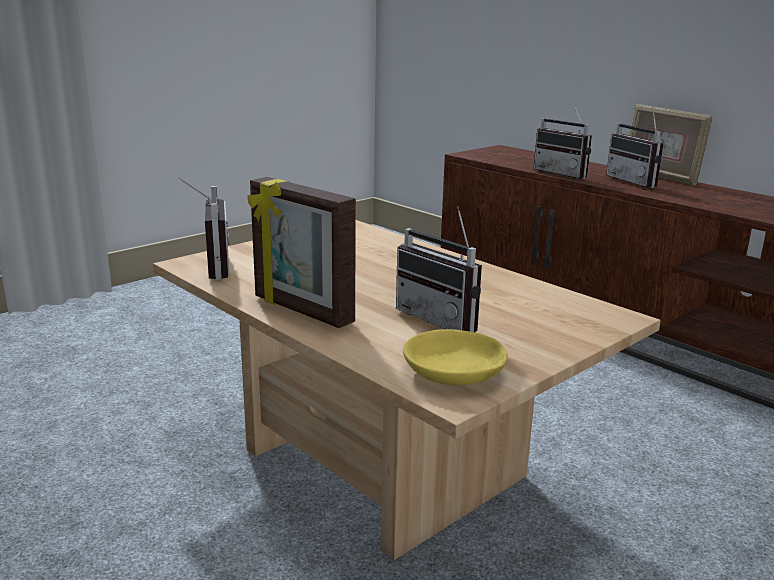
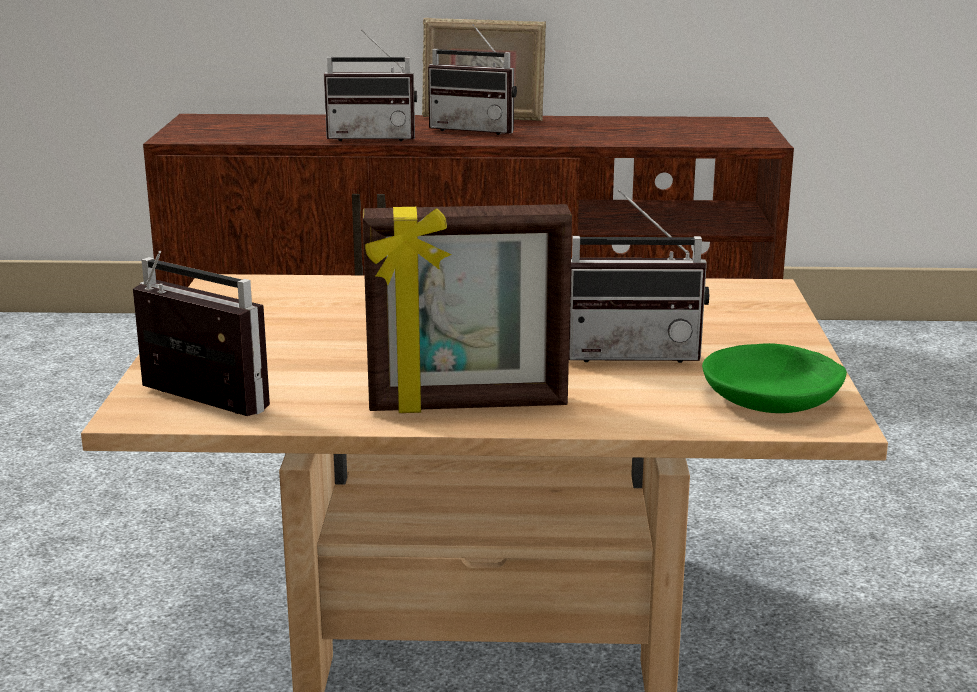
camera: 45 degrees left, 0 degrees up
(455, 372) = (773, 398): yellow bowl -> green bowl

